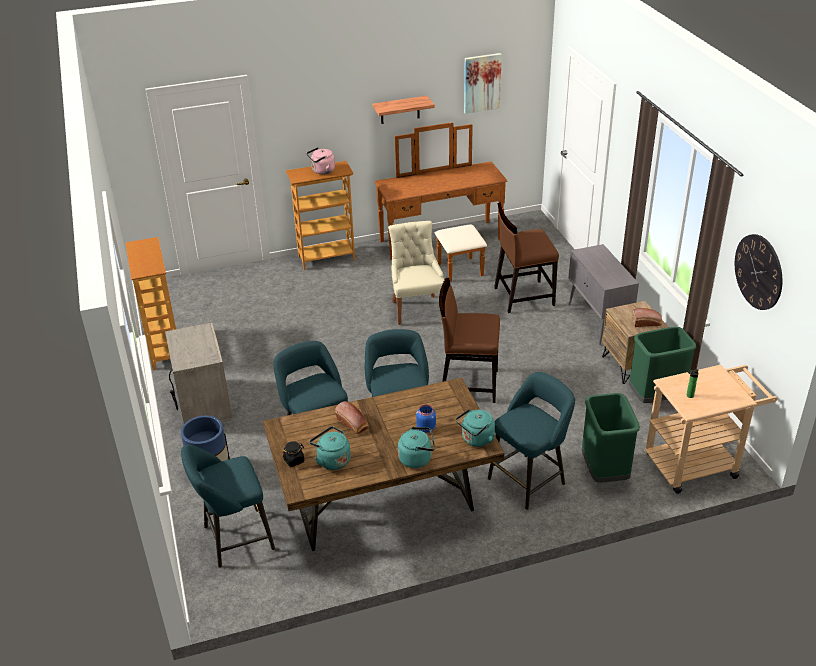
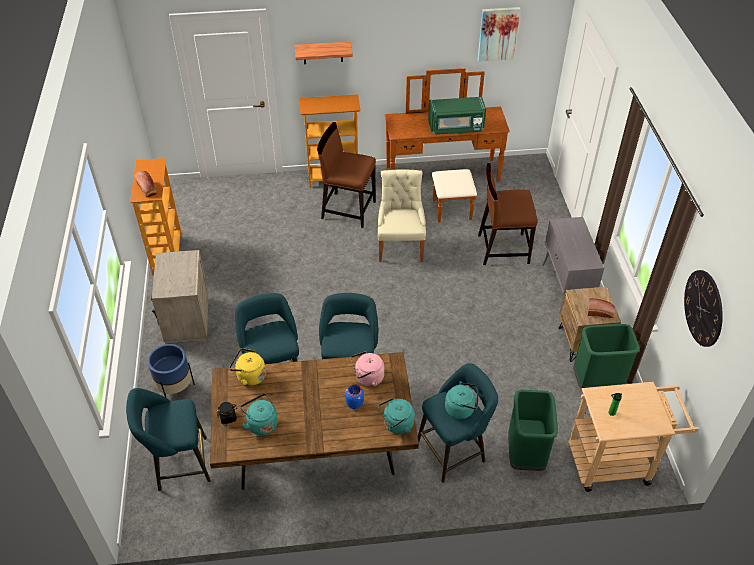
camera: 10 degrees right, 10 degrees up
(305, 421) = (249, 376): none -> yellow kettle
(322, 171) = (332, 104): pink kettle -> pink kettle (367, 378)
(353, 424) = (290, 387): bread -> bread (147, 189)
(400, 110) = (414, 52): shelf -> shelf (323, 53)
(417, 458) = (337, 435): turquoise kettle -> turquoise kettle (461, 409)
(451, 183) = (455, 127): none -> green microwave
(468, 384) = (425, 337): brown chair -> brown chair (348, 209)

